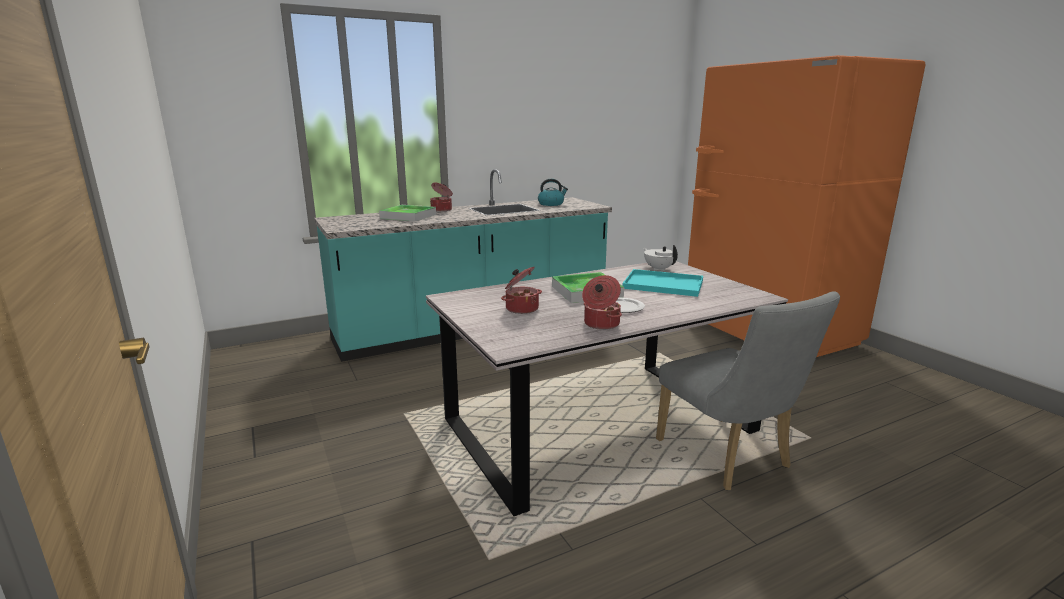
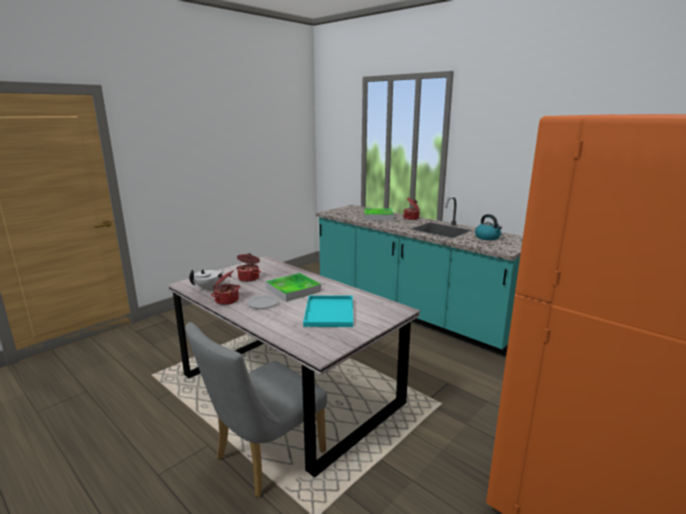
camera: 70 degrees right, 0 degrees up
(659, 269) = (377, 307): white teapot -> white teapot (208, 287)

